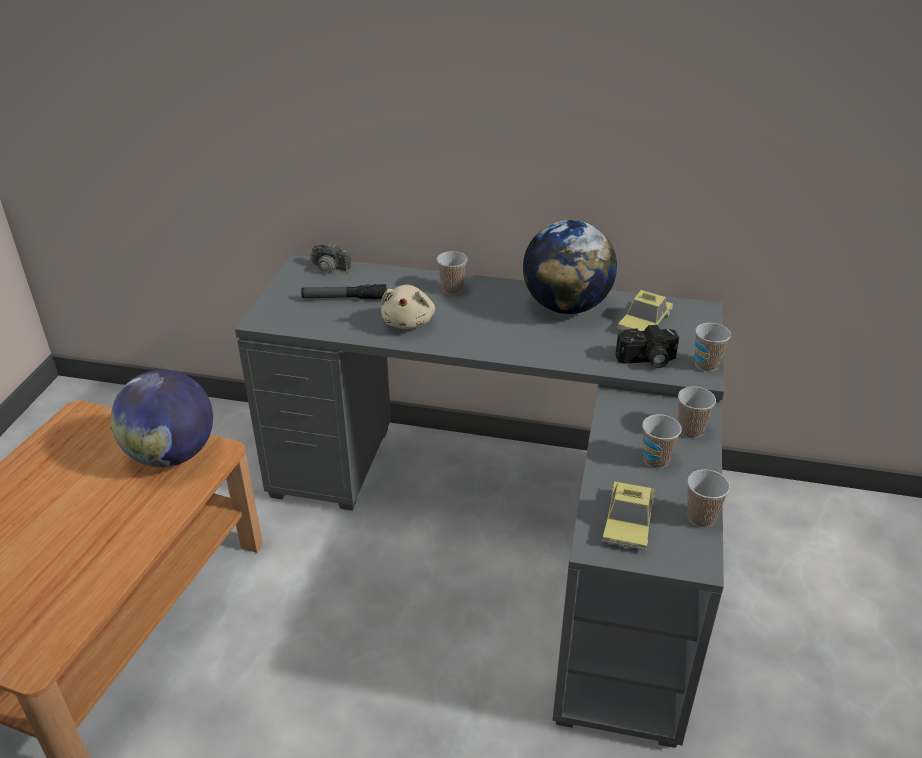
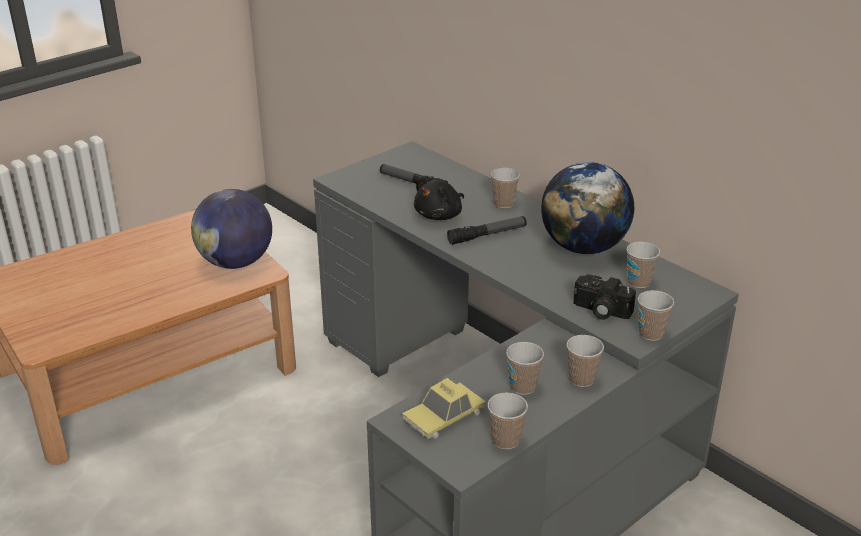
camera: 35 degrees right, 5 degrees down
(332, 269) = (428, 161): camera -> none
(408, 322) = (440, 215): beige plush toy -> black plush toy
(474, 326) = (487, 235): none -> flashlight
(644, 322) = (639, 282): toy car -> cup

